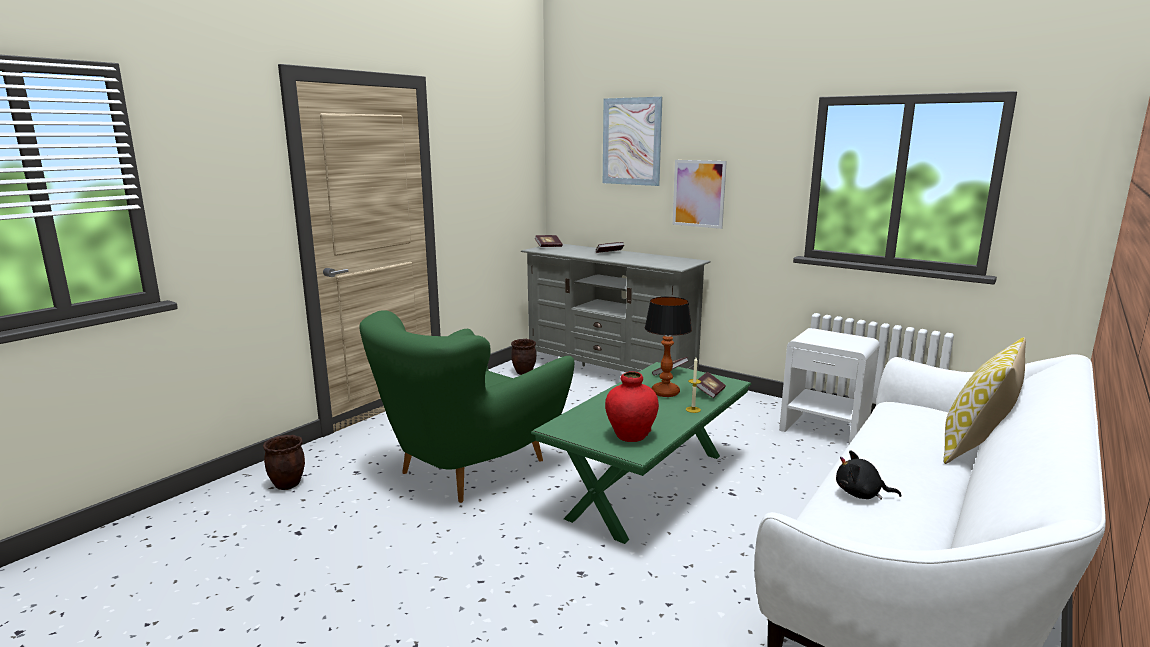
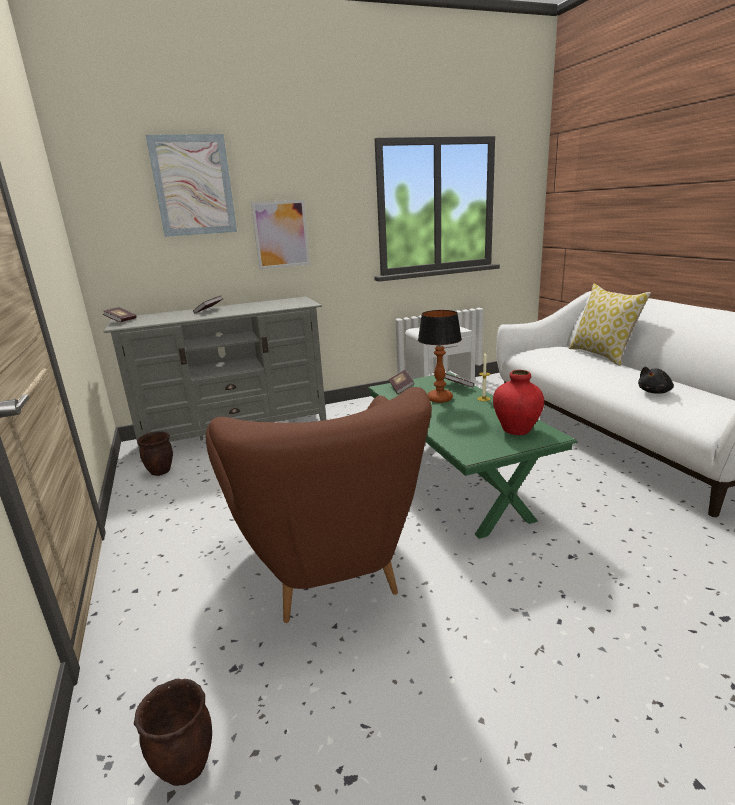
camera: 55 degrees left, 5 degrees up
(469, 467) = (328, 566): green armchair -> brown armchair

